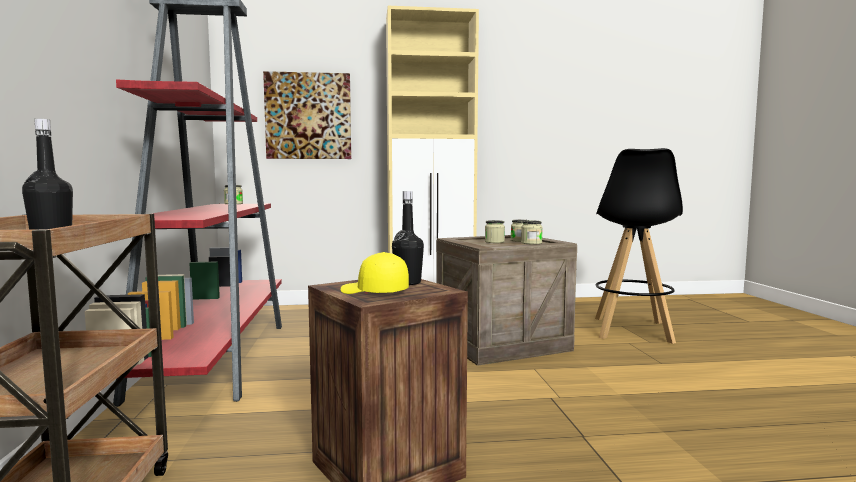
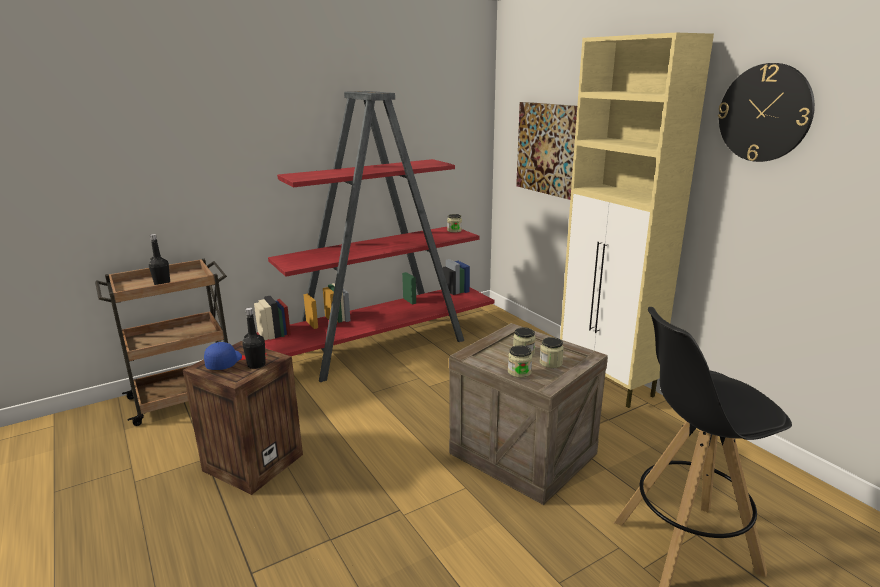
camera: 65 degrees right, 15 degrees up
(373, 292) = (224, 362): yellow cap -> blue cap
(510, 74) = (764, 113): none -> wall clock

